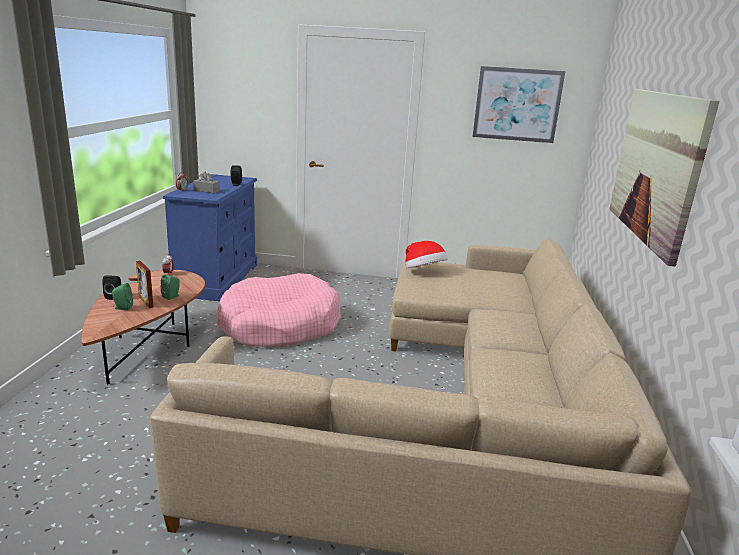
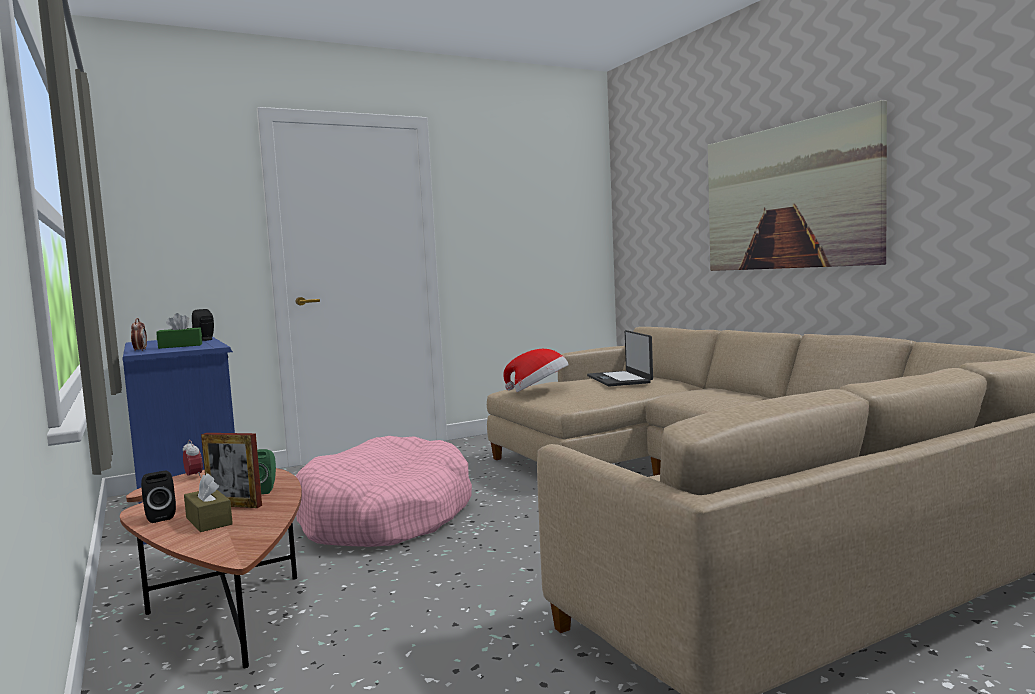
camera: 35 degrees left, 15 degrees down
(122, 308) = (209, 521): green speaker -> brown tissue box
(206, 190) = (180, 346): grey tissue box -> green tissue box
(487, 281) = (620, 379): none -> laptop
(517, 104) = (538, 198): picture -> none

